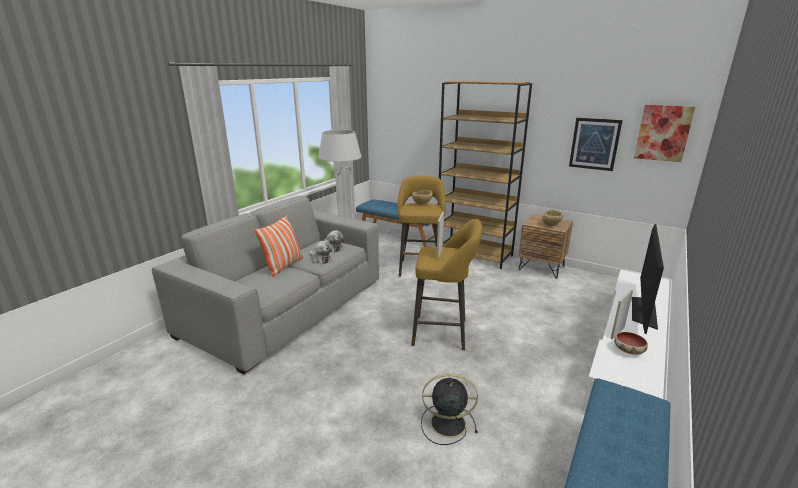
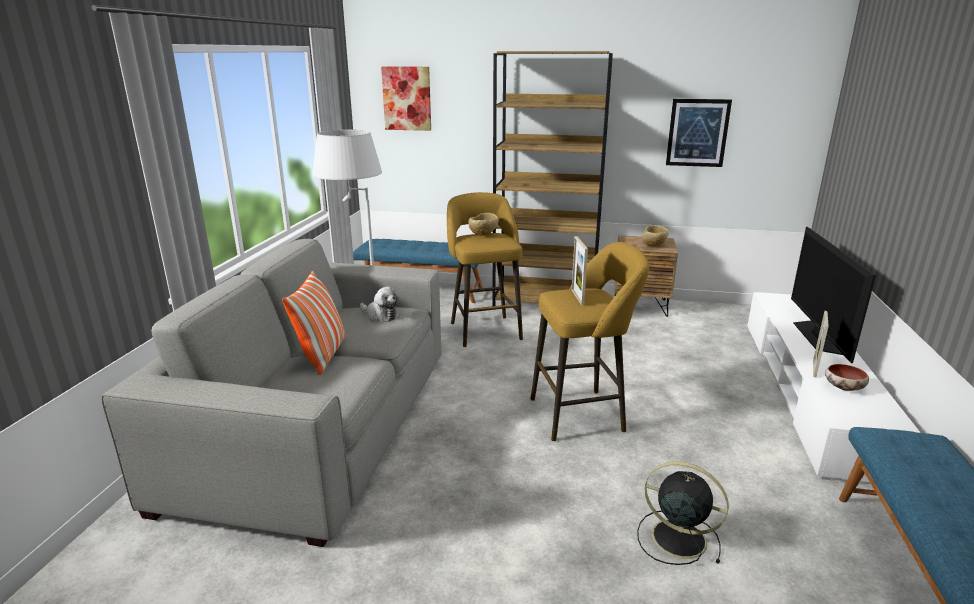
camera: 20 degrees left, 0 degrees up
(320, 259) = (376, 335): plush toy -> none
(446, 423) = (676, 537): black fan -> black fan turned 45 degrees clockwise
(663, 133) = (780, 114): picture -> picture (407, 98)

